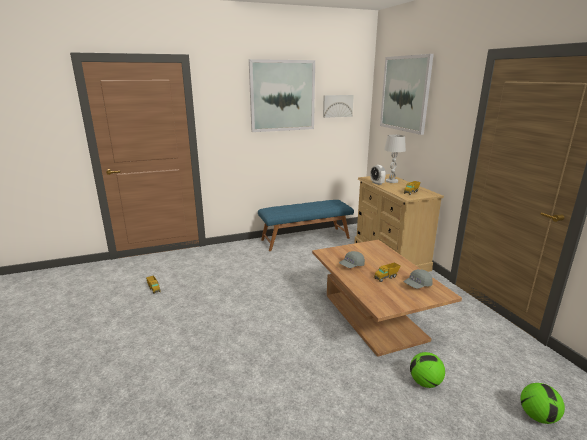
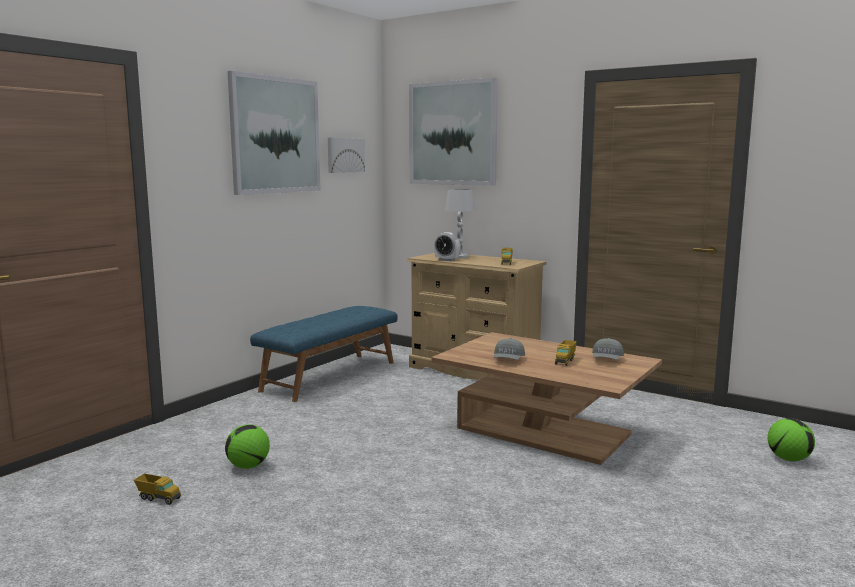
camera: 35 degrees left, 10 degrees down
(425, 382) = (674, 469): football -> football (248, 466)

